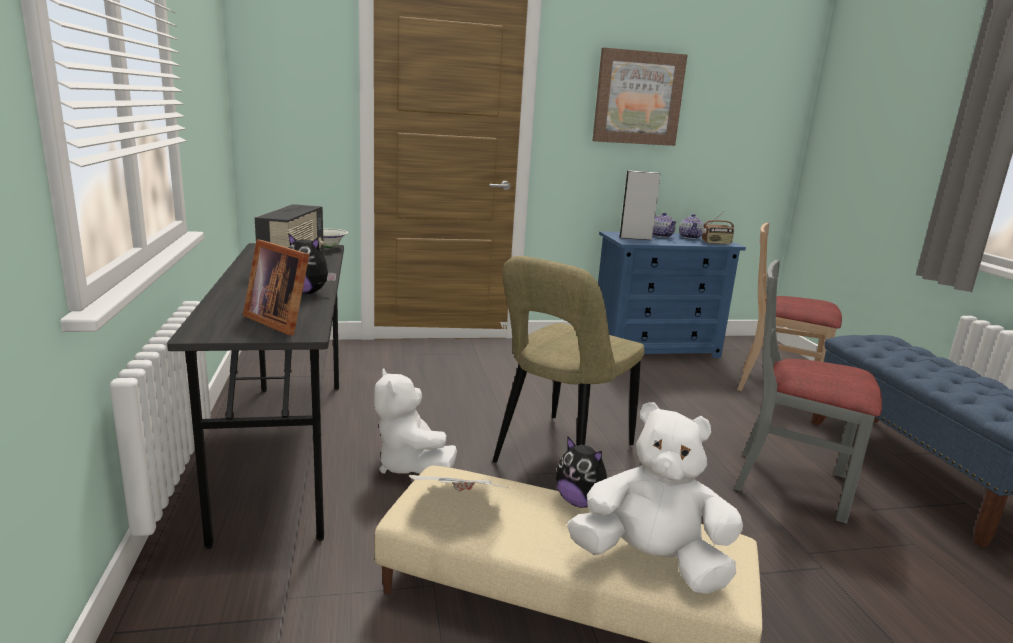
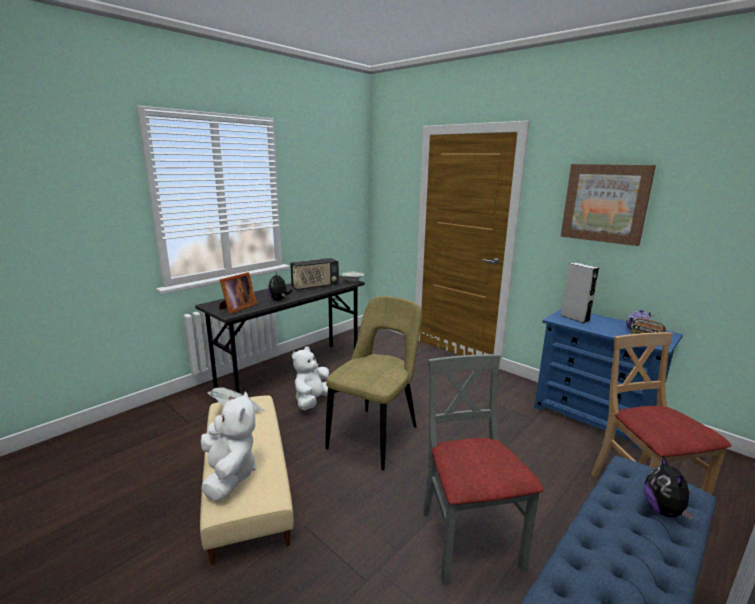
camera: 55 degrees right, 0 degrees up
(280, 321) = (237, 308): picture frame -> picture frame turned 150 degrees counterclockwise
(560, 456) = (376, 435): beige chair -> beige chair turned 120 degrees clockwise
(580, 502) = (269, 440): plush toy -> plush toy (664, 510)
(661, 236) = (610, 322): teapot -> none

